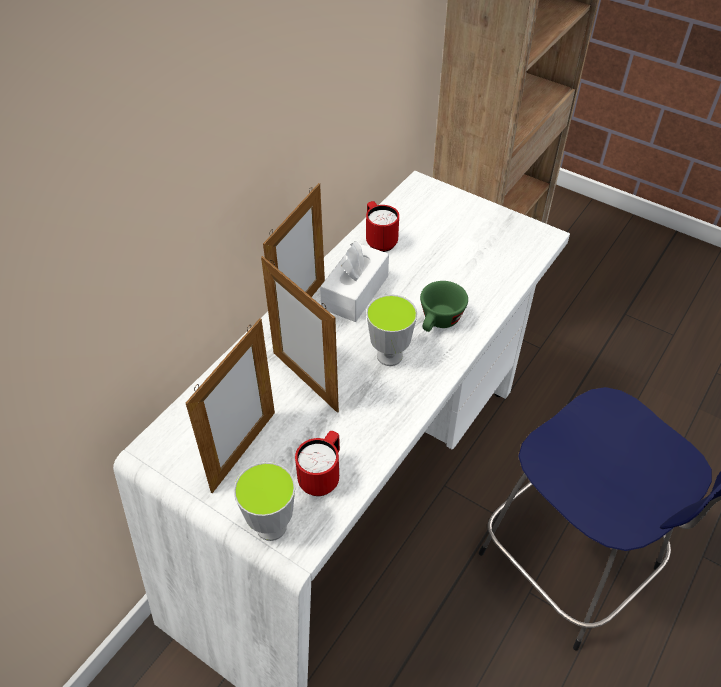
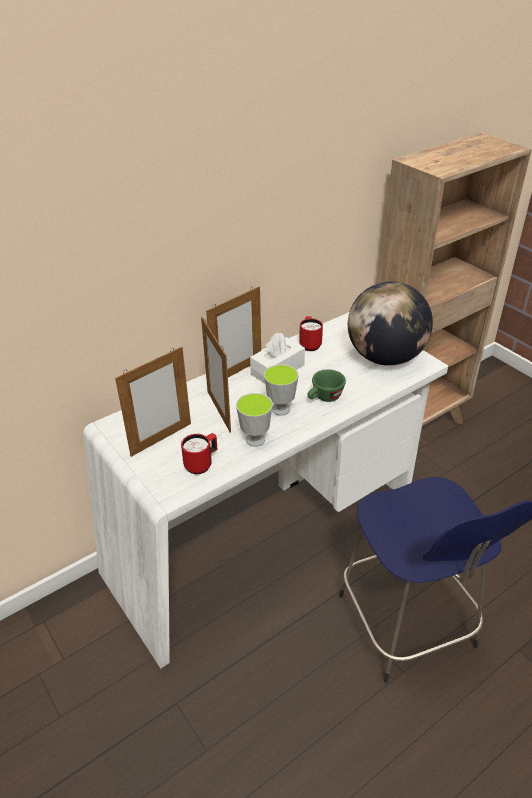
camera: 20 degrees right, 10 degrees down
(271, 526) = (156, 482): cup -> cup (255, 440)
(487, 239) = (385, 357): none -> globe

